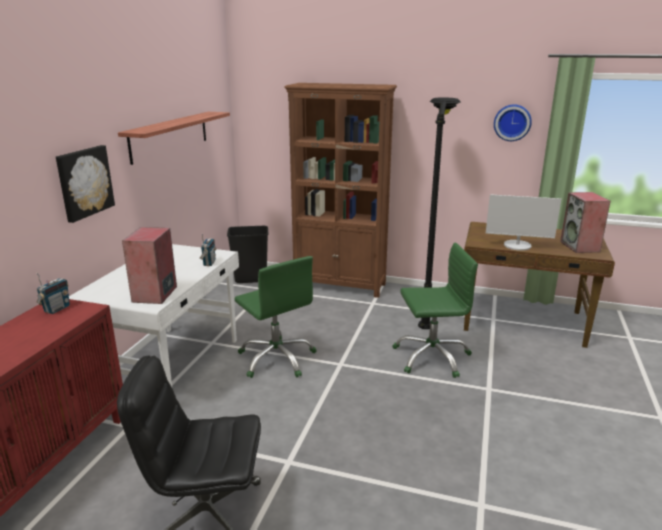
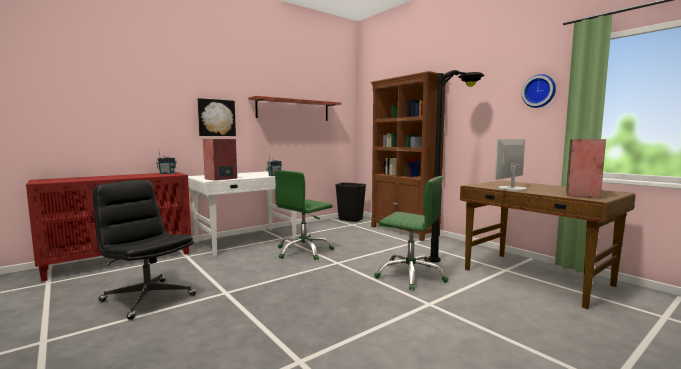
camera: 35 degrees right, 15 degrees down
(277, 358) = (304, 251): green office chair -> green office chair turned 45 degrees clockwise
(517, 245) = (511, 189): monitor -> monitor turned 90 degrees clockwise

